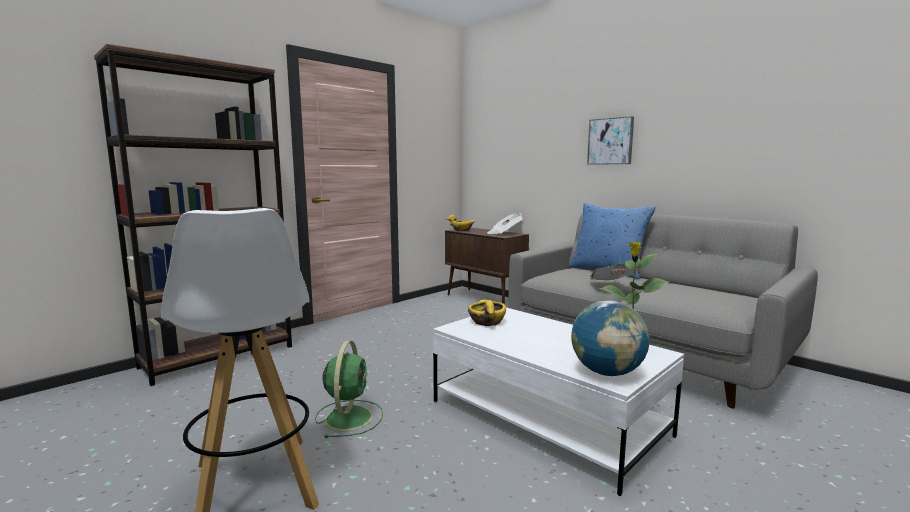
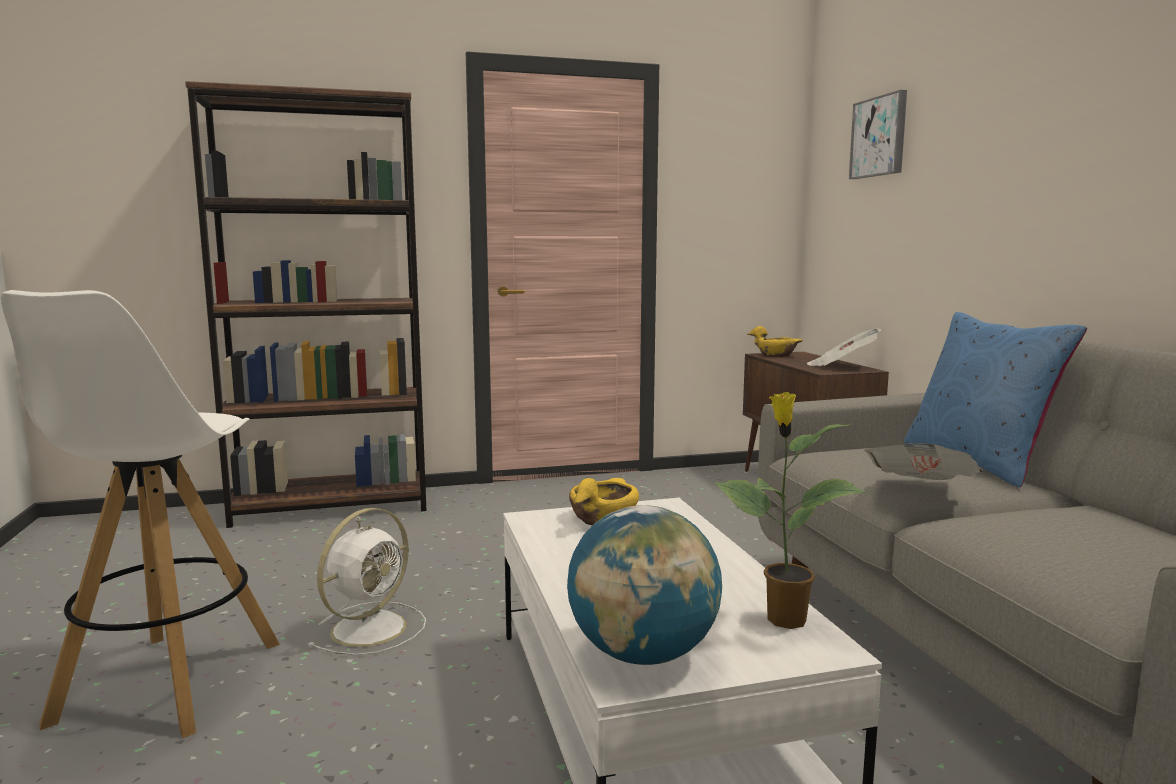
camera: 30 degrees right, 0 degrees up
(349, 417) = (371, 627): green fan -> white fan
(610, 141) = (1044, 178): picture -> picture (879, 137)

